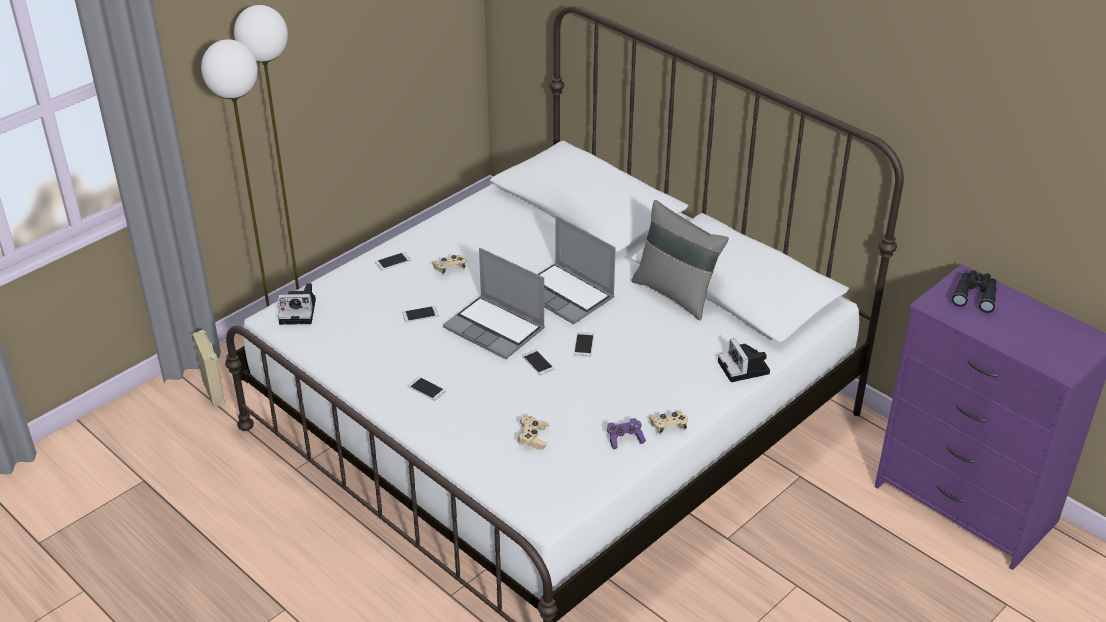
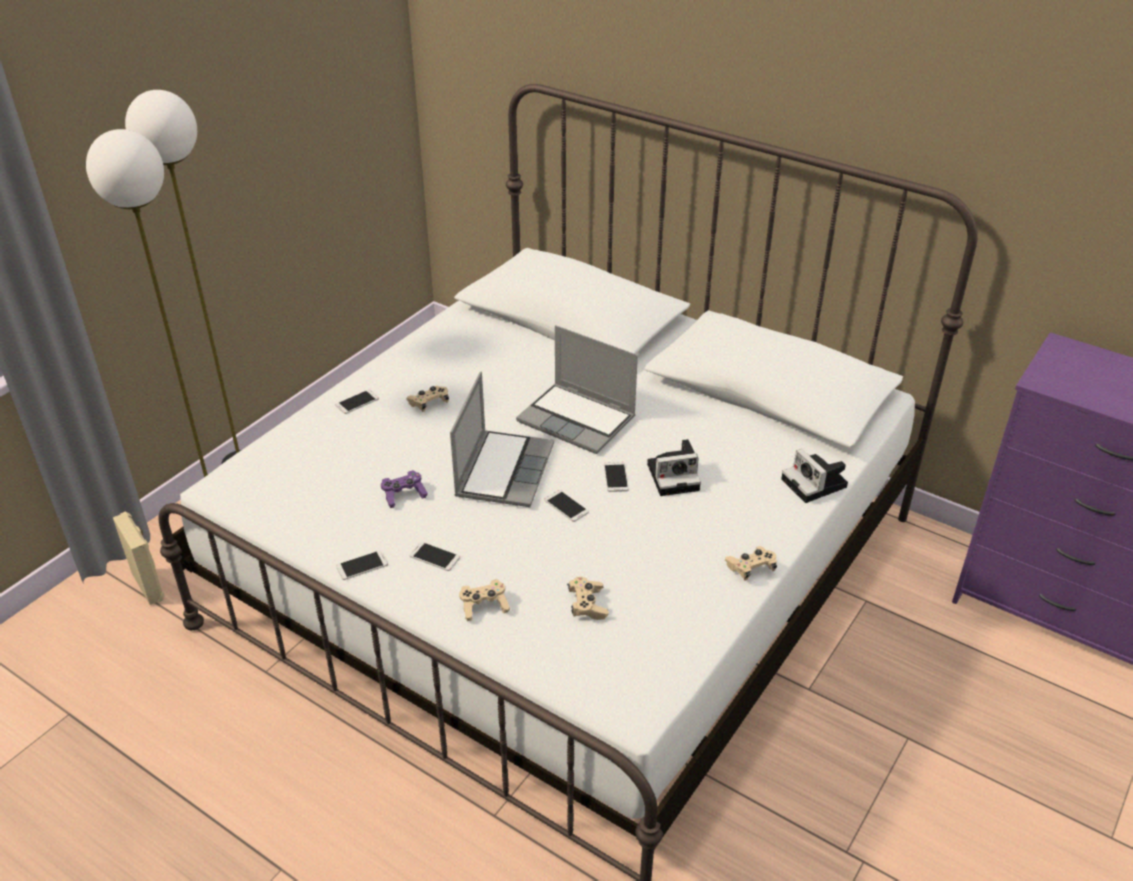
camera: 10 degrees left, 0 degrees up
(299, 311) = (251, 475): camera -> camera (675, 476)
(420, 314) = (405, 462): phone -> phone (362, 565)
(455, 429) = (484, 606): none -> beige game controller
(496, 329) = (503, 470): laptop -> laptop turned 105 degrees counterclockwise
(625, 439) = (702, 591): purple game controller -> purple game controller (404, 495)
(676, 293) = (705, 404): grey pillow -> none
(975, 295) = (1083, 366): black binoculars -> none

